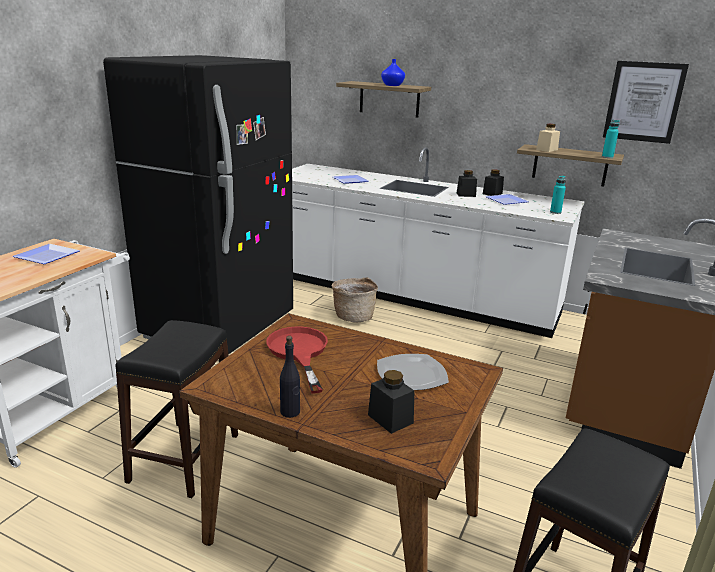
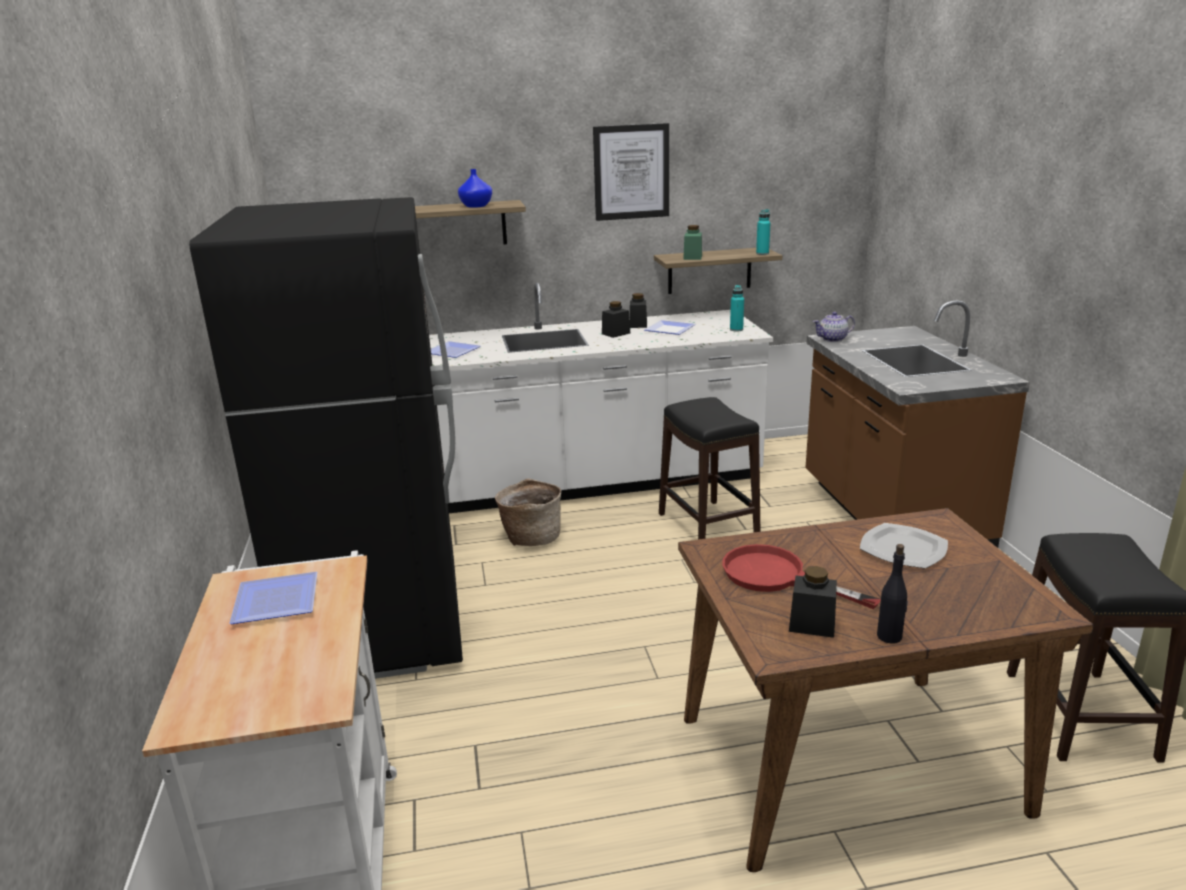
camera: 35 degrees left, 0 degrees up
(184, 457) = (589, 802): black stool -> black stool (707, 526)
(390, 419) = (967, 597): black jar -> black jar (812, 624)
(547, 150) = (692, 257): beige jar -> green jar
(618, 235) = (833, 339): none -> teapot
(643, 102) = (776, 184): picture -> picture (631, 172)

